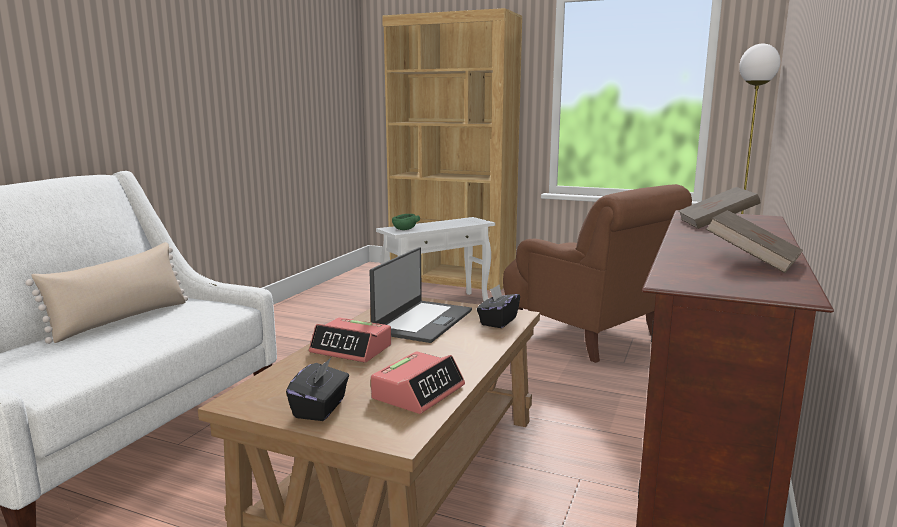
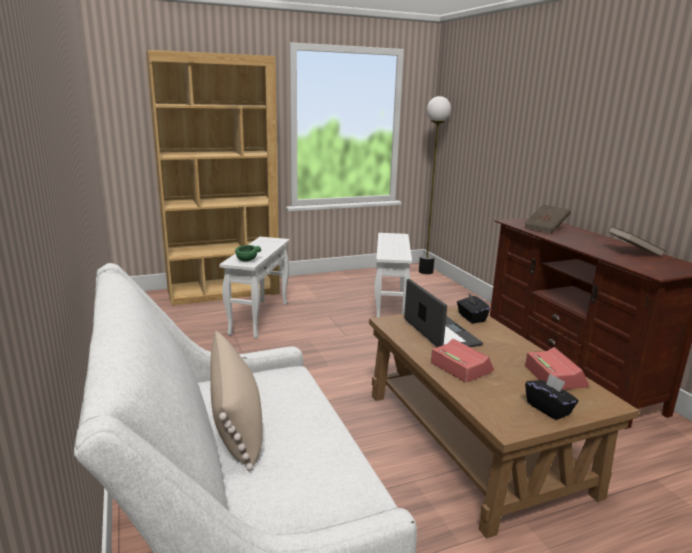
camera: 45 degrees left, 5 degrees up
(351, 349) = (460, 367): alarm clock -> alarm clock turned 105 degrees counterclockwise
(588, 335) = (390, 310): brown armchair -> white side table

